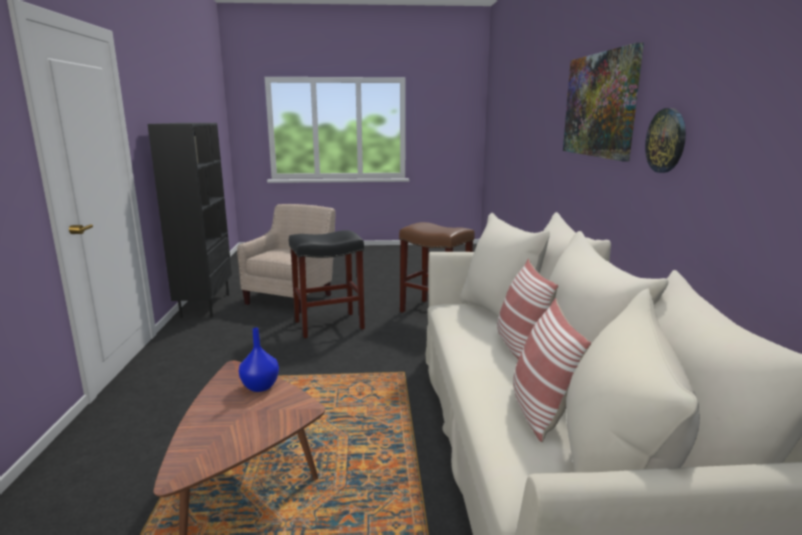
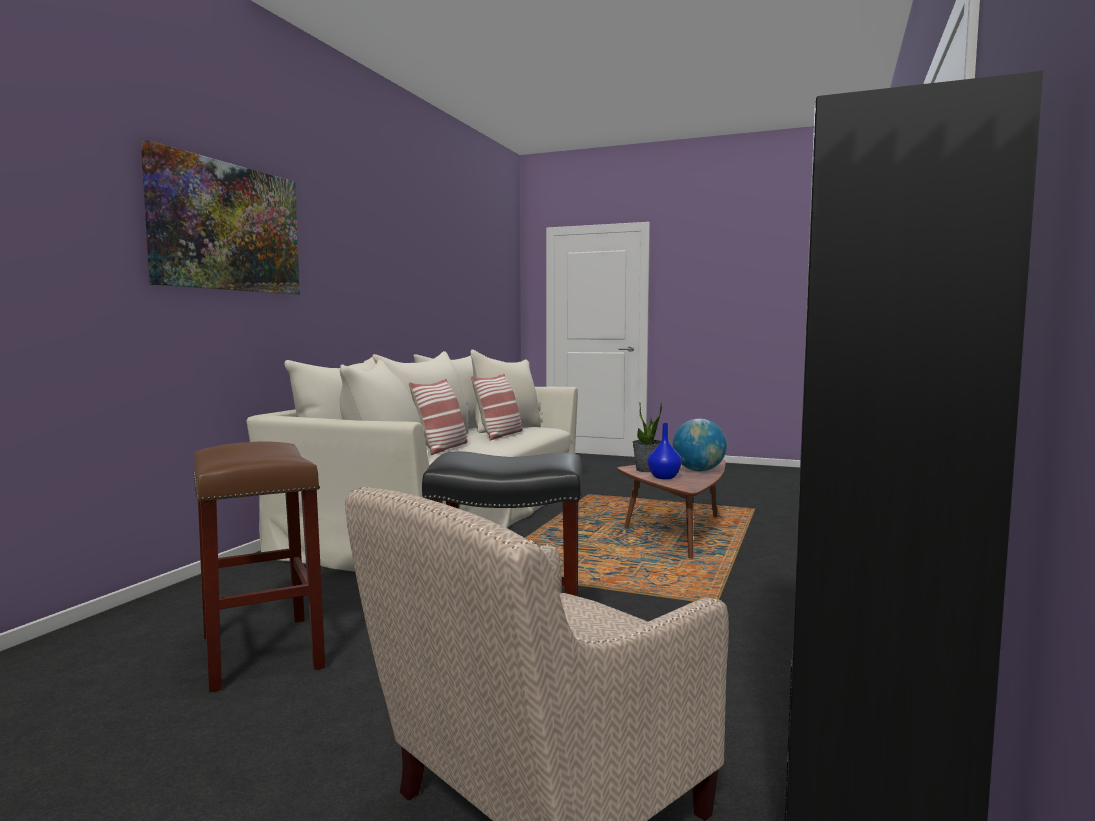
camera: 155 degrees left, 10 degrees down
(214, 418) = (698, 470): none -> globe
(283, 405) = (647, 470): none -> potted plant
(666, 140) = (333, 276): wall clock -> none

